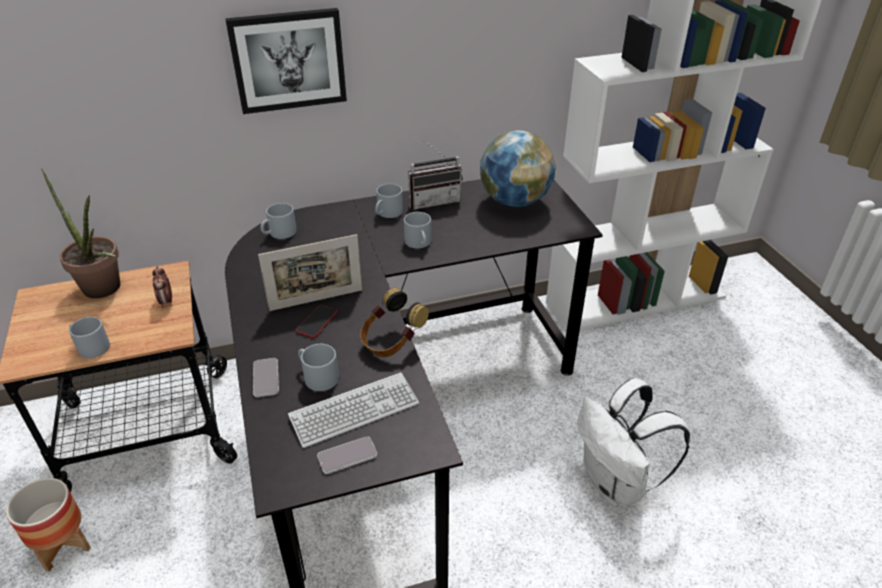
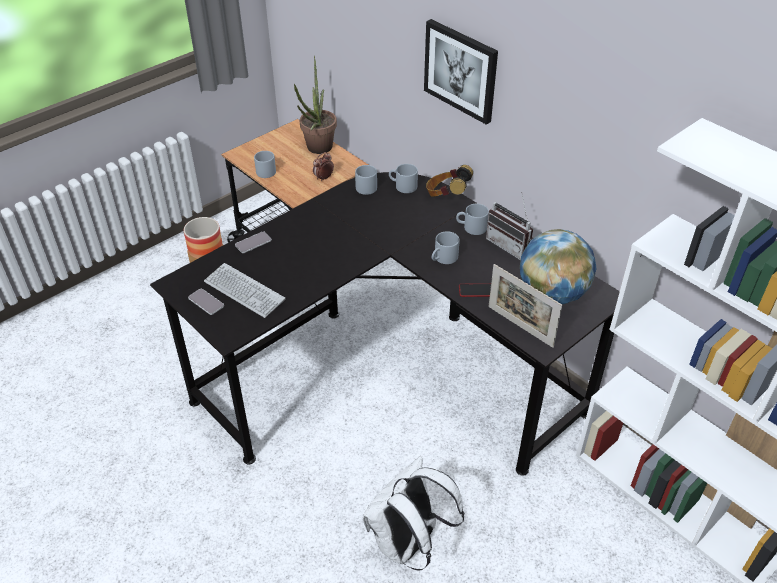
camera: 65 degrees right, 5 degrees up
(316, 300) = (340, 233): picture frame -> picture frame (520, 326)
(316, 376) = (266, 263): grey mug -> grey mug (366, 186)
(317, 322) = (317, 243): phone -> phone (477, 291)
(391, 342) = (317, 284): headphones -> headphones (447, 195)

